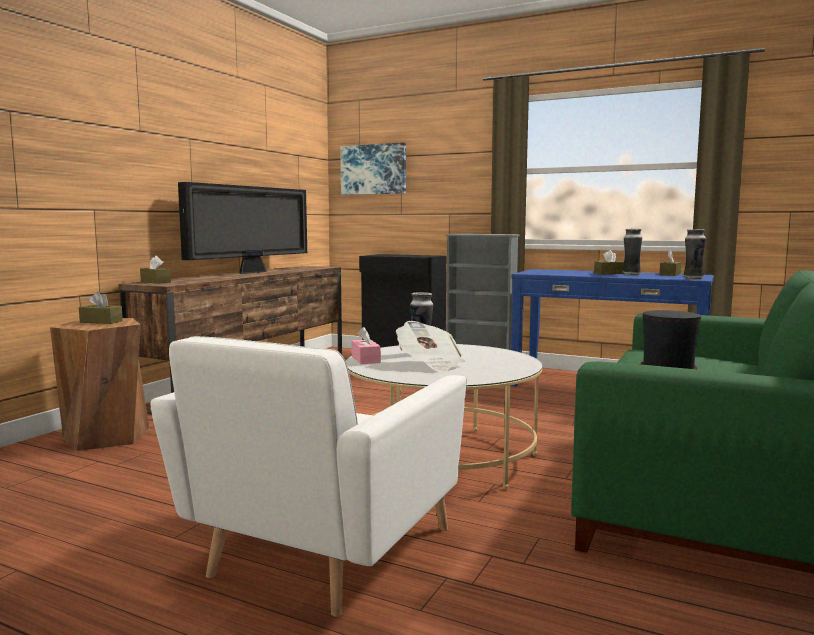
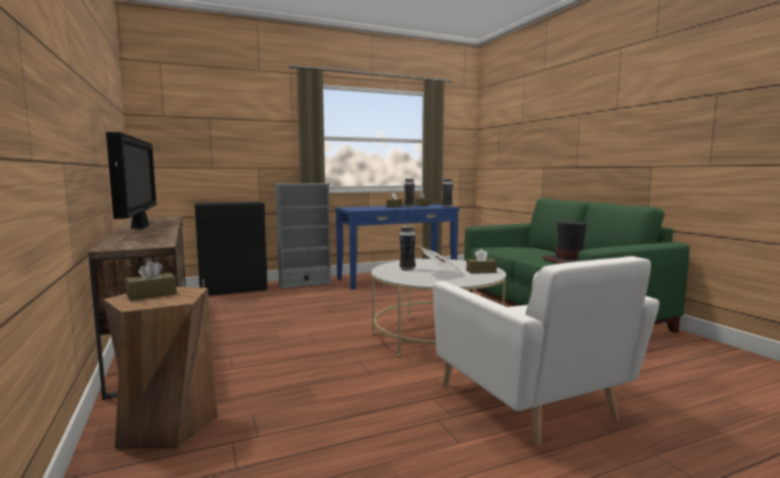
camera: 50 degrees left, 0 degrees up
(155, 282) = (123, 245): brown tissue box -> brown tissue box (481, 271)
(365, 359) = (402, 279): pink tissue box -> none
(374, 169) = (181, 127): picture -> none

